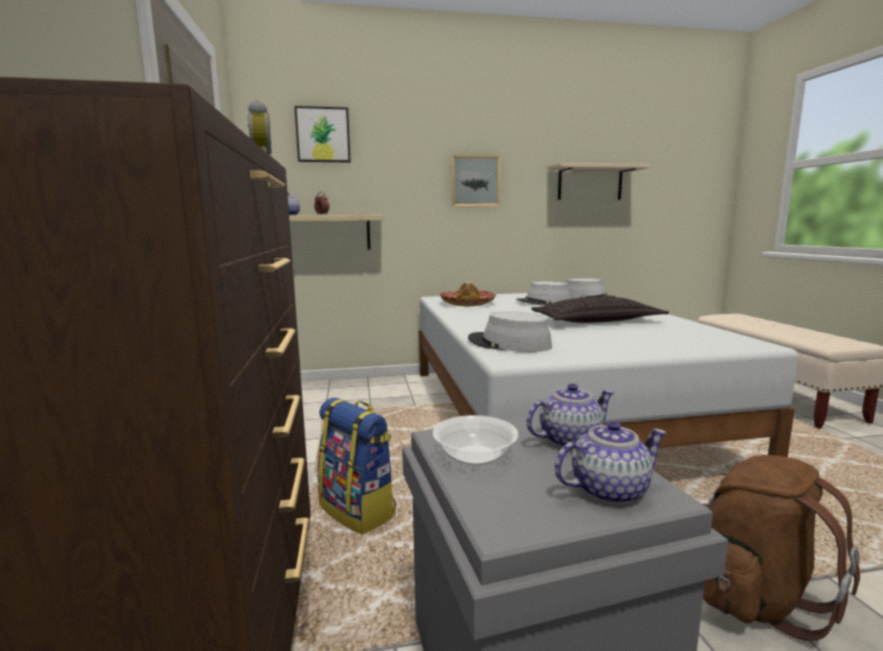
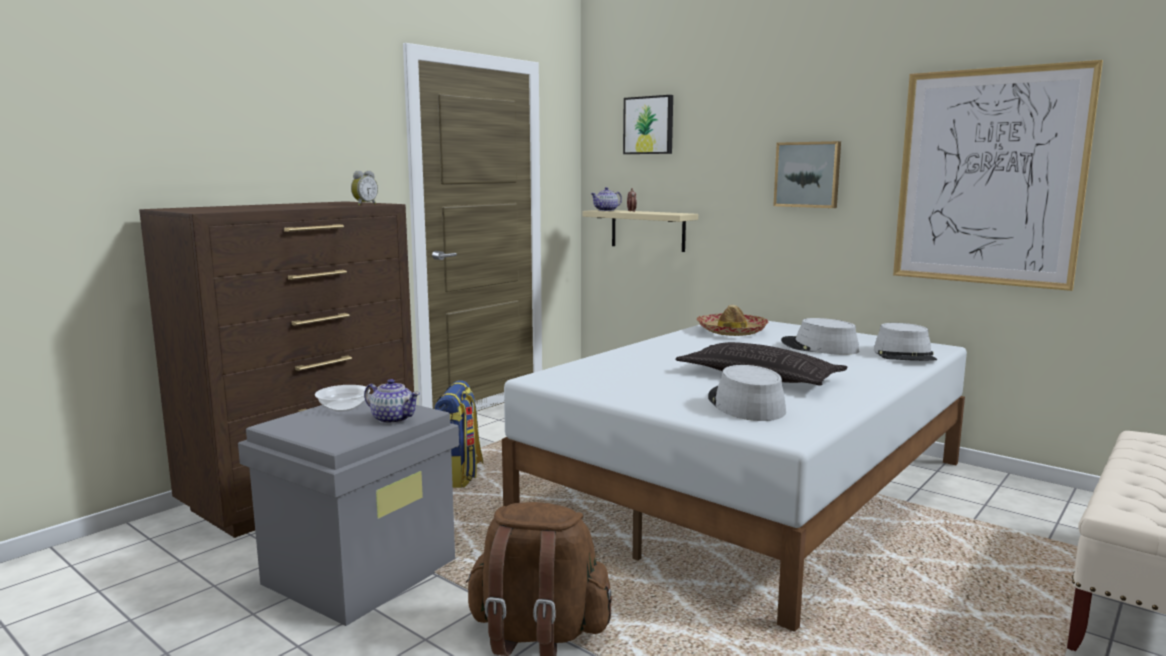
camera: 50 degrees right, 0 degrees up
(509, 344) = (589, 370): grey hat -> grey hat (745, 405)
(590, 183) = (989, 177): beige shelf -> picture
(607, 490) = (332, 434): teapot -> none

